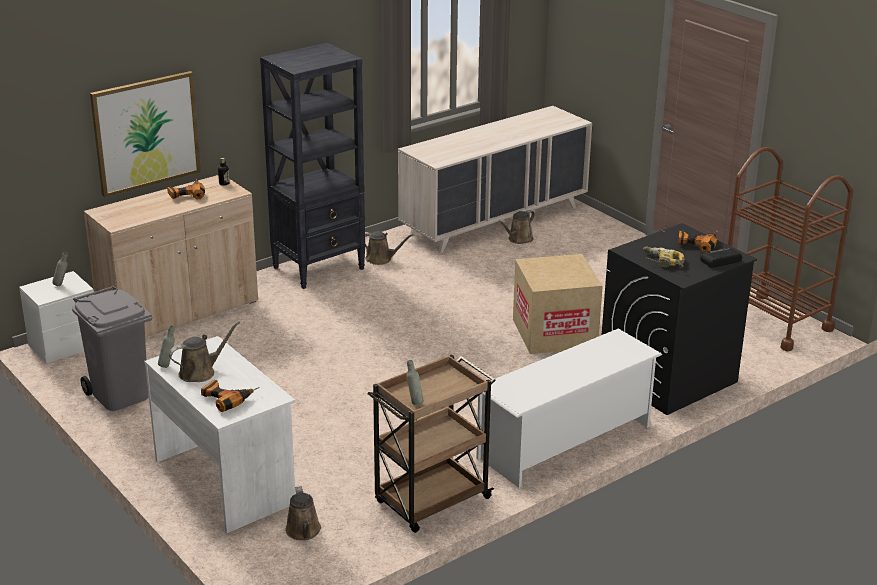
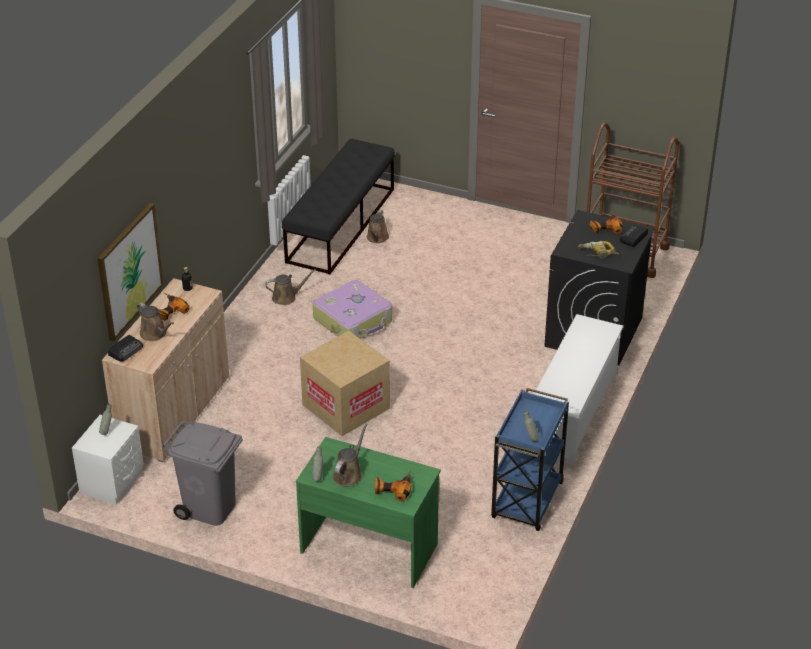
camera: 30 degrees left, 10 degrees up
(112, 210) = (126, 350): none -> radio
(225, 480) = (369, 547): white desk -> green desk
(304, 531) = (465, 563): brown watering can -> brown watering can (155, 334)
(319, 268) = (245, 325): black bookcase -> none
(424, 294) = (353, 320): none -> suitcase
(431, 501) = (527, 502): brown cart -> blue cart
(495, 221) = (341, 225): beige dresser -> black bench
(554, 333) = (483, 321): cardboard box -> cardboard box (346, 406)

